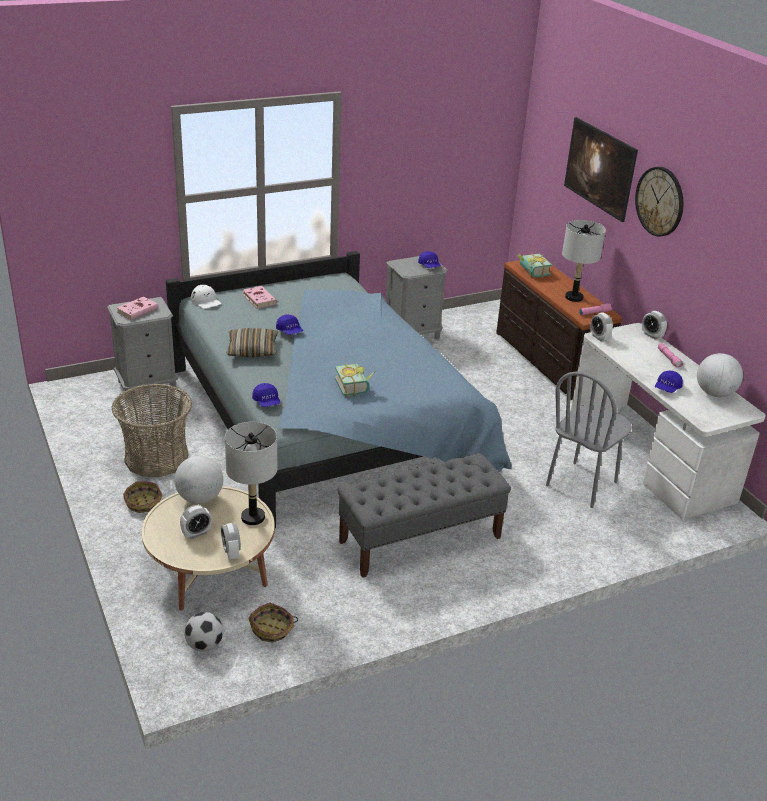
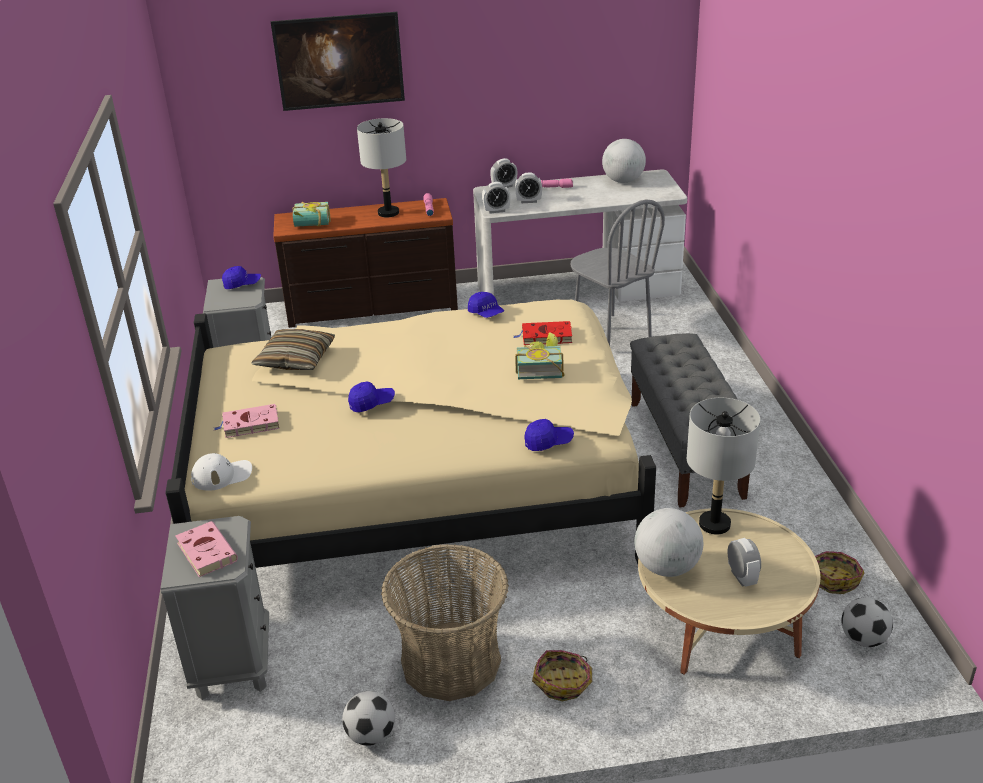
camera: 70 degrees left, 0 degrees up
(96, 440) = (371, 735): none -> football
(231, 552) = (784, 548): alarm clock -> alarm clock (528, 201)
(252, 350) = (401, 443): pillow -> pillow (296, 359)
(327, 422) = (425, 484): blue bed -> beige bed
(404, 384) = (545, 336): none -> red book
(660, 201) = (453, 50): wall clock -> none
(667, 388) = (608, 198): blue cap -> blue cap (486, 313)

